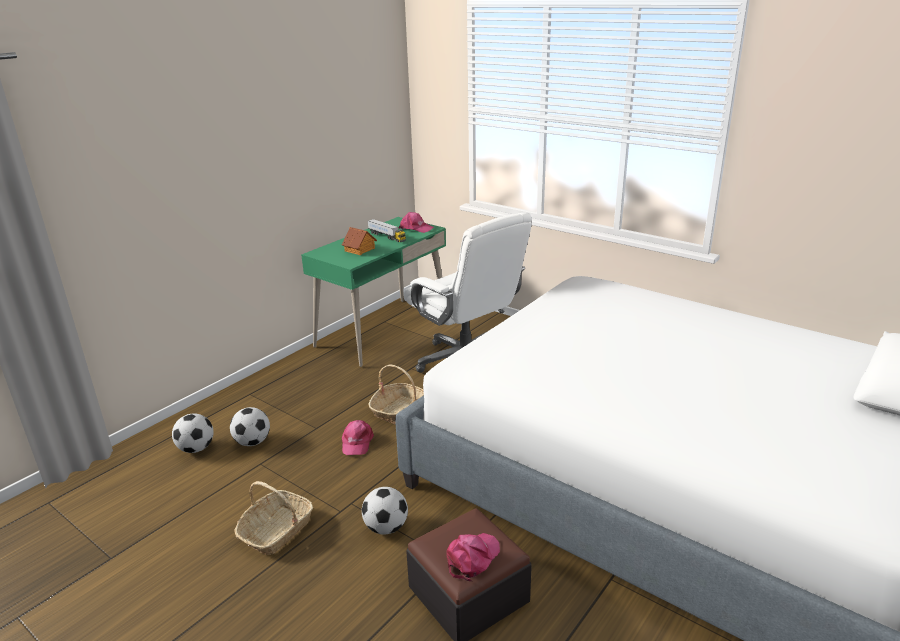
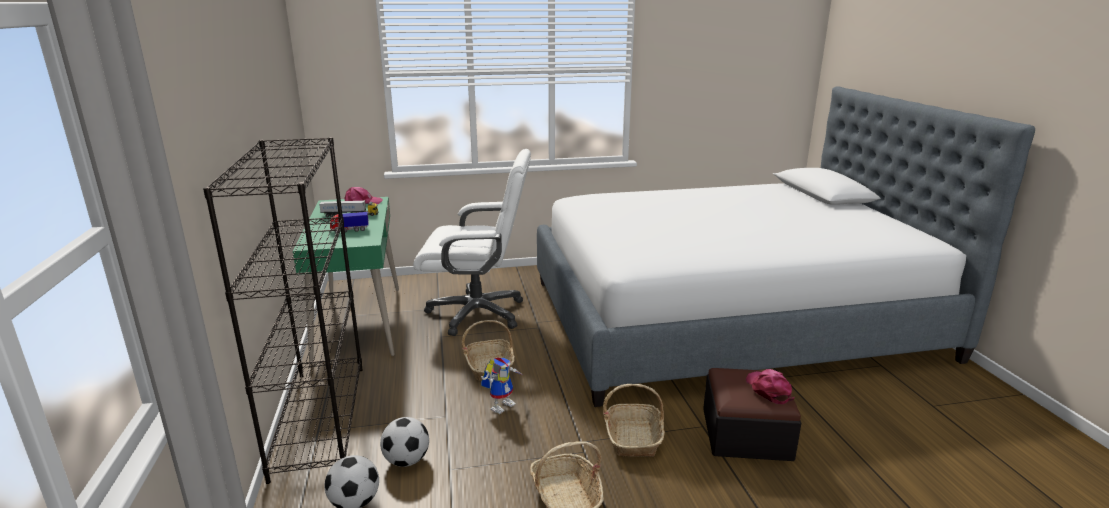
camera: 50 degrees left, 5 degrees down
(262, 386) = (320, 418): none -> black bookcase
(357, 442) = (501, 404): pink cap -> toy robot
(360, 250) = (350, 230): toy house -> toy truck
(386, 527) = (633, 438): football -> basket

